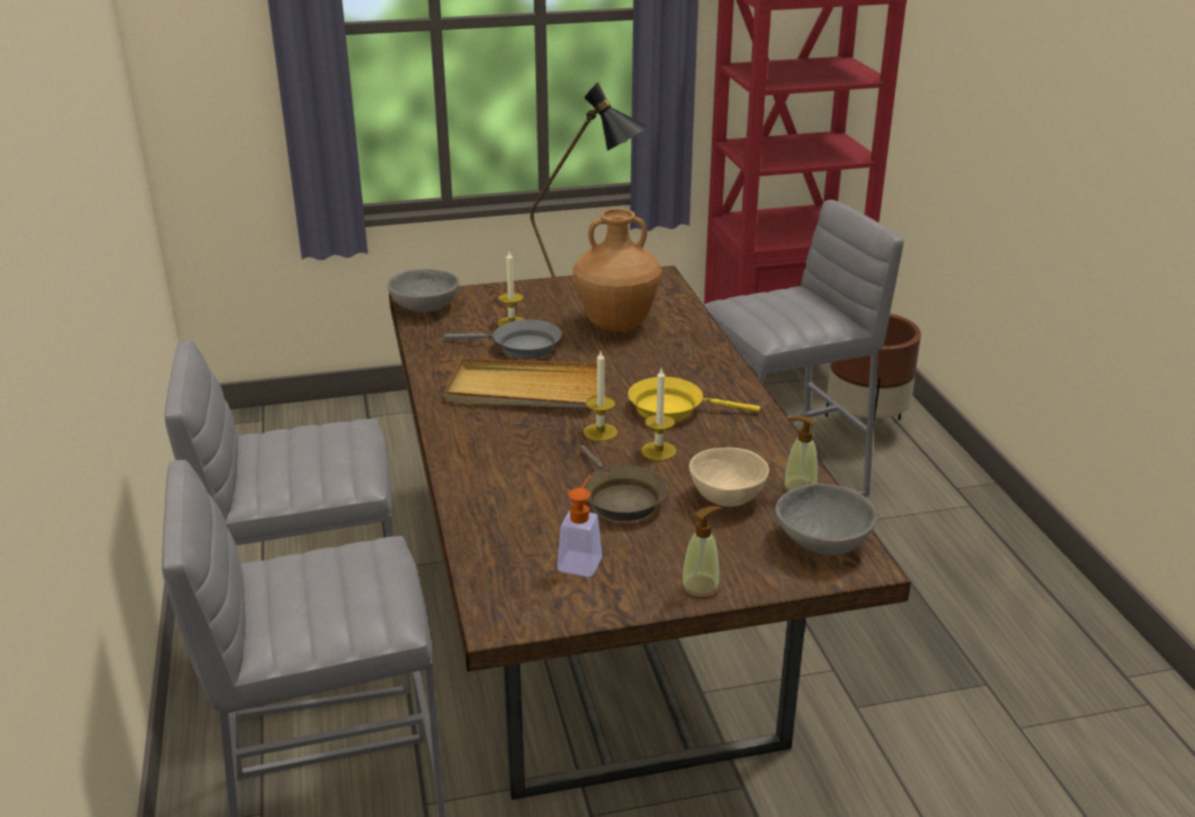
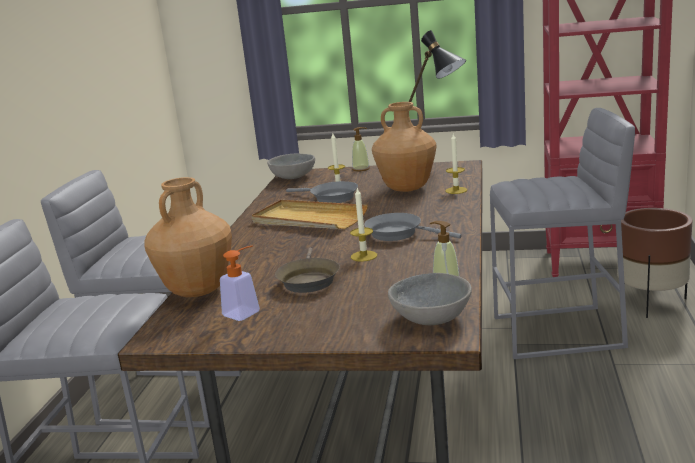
camera: 25 degrees right, 10 degrees down
(482, 534) = (198, 291): none -> brown vase
(600, 432) = (334, 243): candle -> candle (456, 190)
(672, 408) = (399, 234): yellow frying pan -> grey frying pan
(700, 587) = (310, 335): soap dispenser -> soap dispenser (361, 169)
(725, 498) = (383, 286): beige bowl -> none

